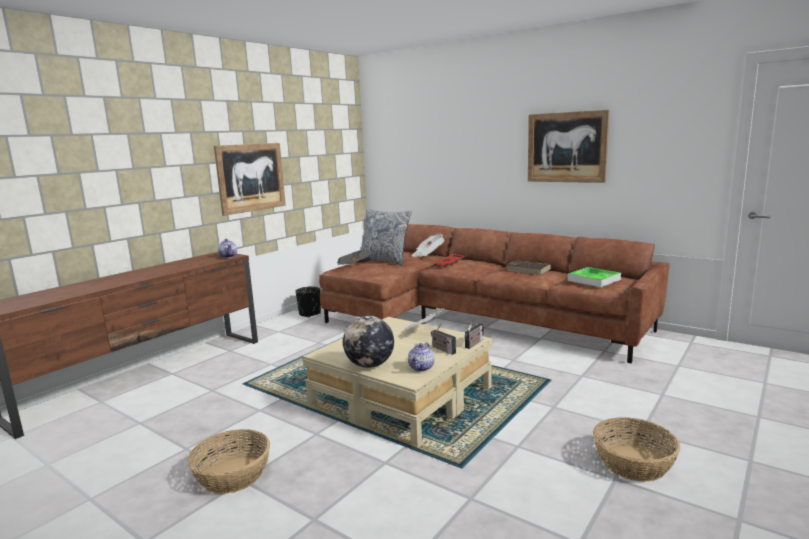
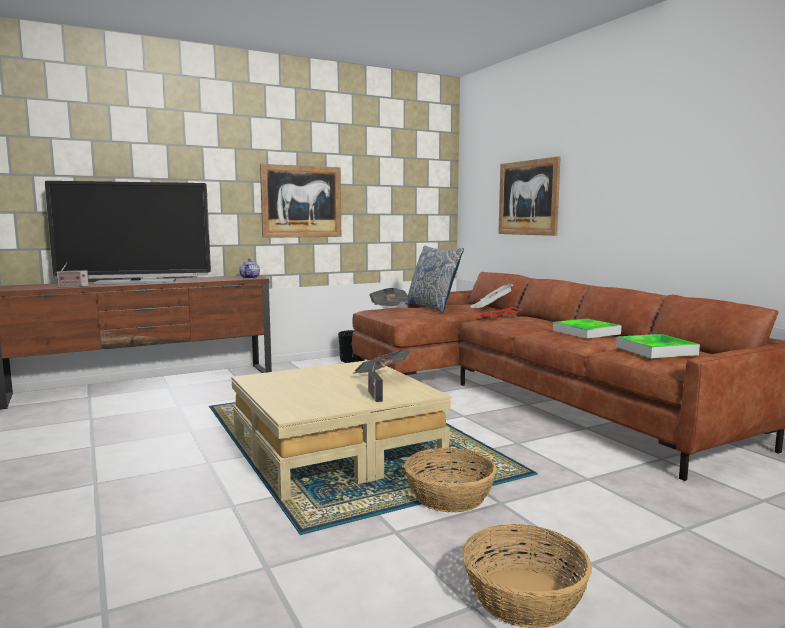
camera: 25 degrees right, 5 degrees down
(126, 278) = (136, 282): none -> television
(233, 475) = (94, 477): basket -> basket (450, 496)
(370, 365) = (275, 395): globe -> none
(421, 367) = (322, 406): teapot -> none
(474, 344) = (418, 397): radio -> radio (72, 287)
(528, 270) = (586, 332): brown book -> tray
(566, 147) = (670, 169): picture -> picture (528, 198)

